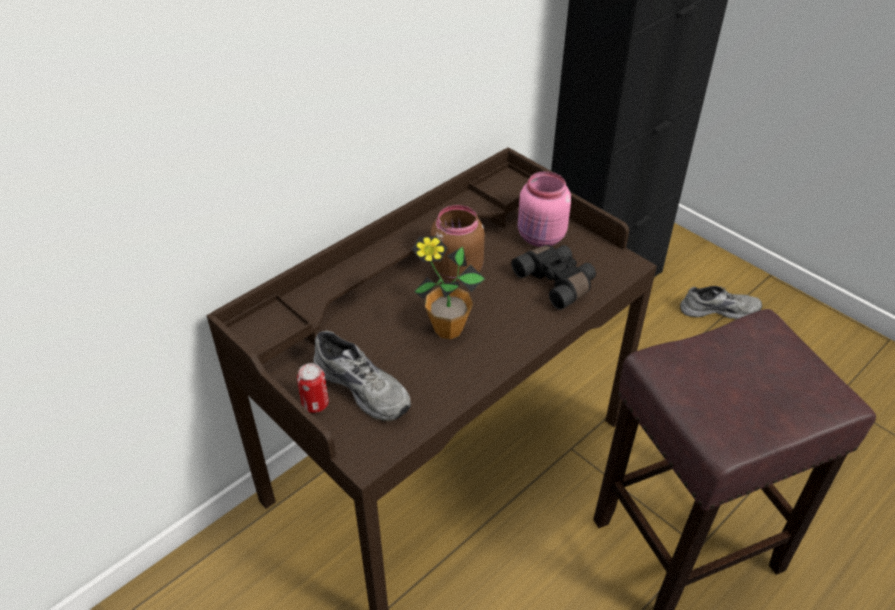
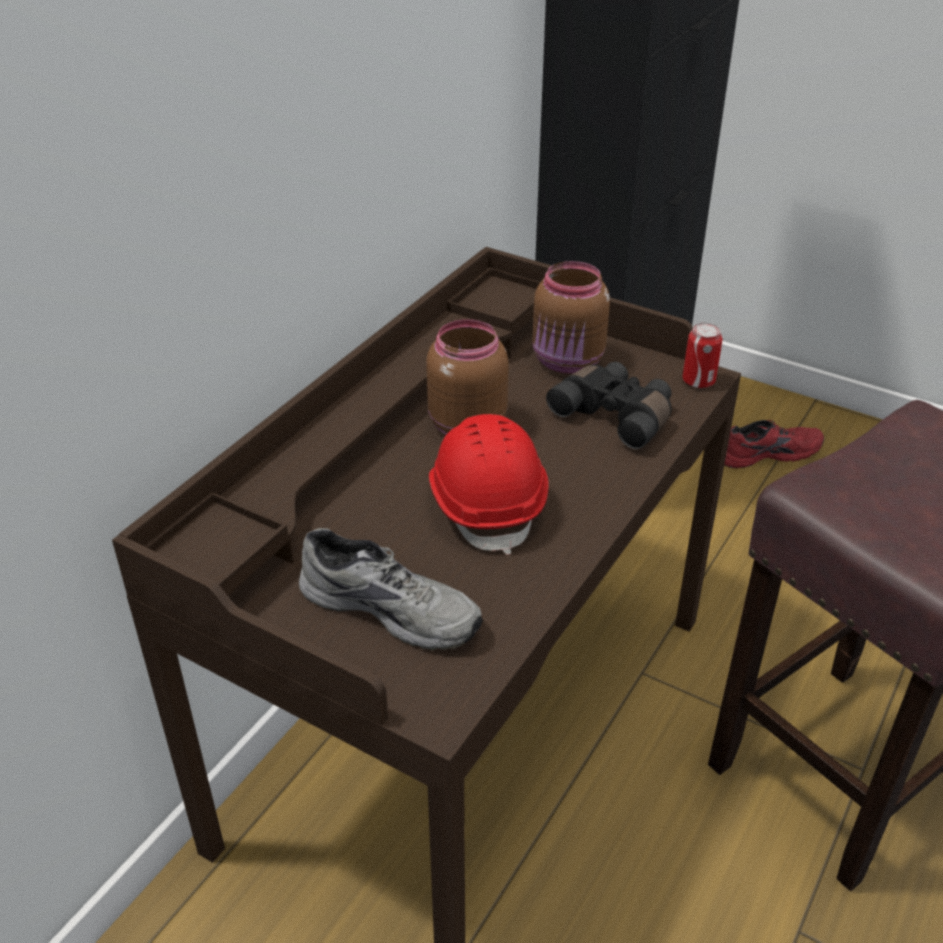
camera: 15 degrees left, 5 degrees down
(315, 404) = (324, 647): can -> can (698, 381)
(448, 329) = (487, 503): potted plant -> red hard hat
(541, 237) = (568, 362): pink jar -> brown jar
(718, 309) = (767, 452): grey shoe -> red shoe

